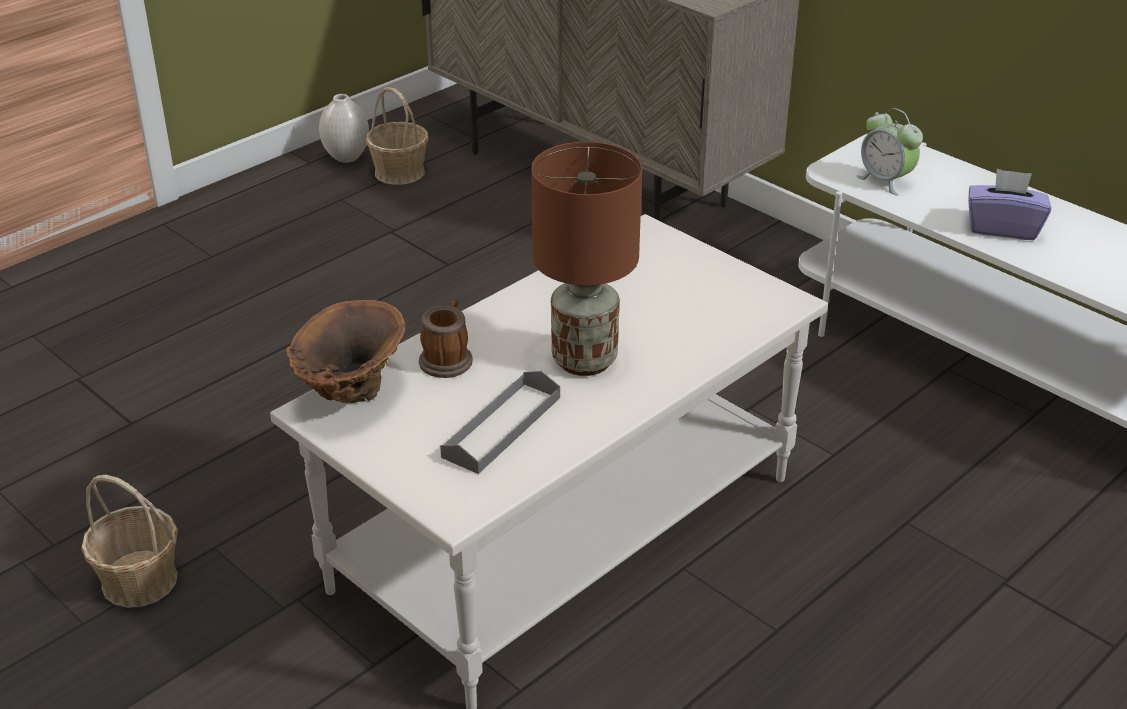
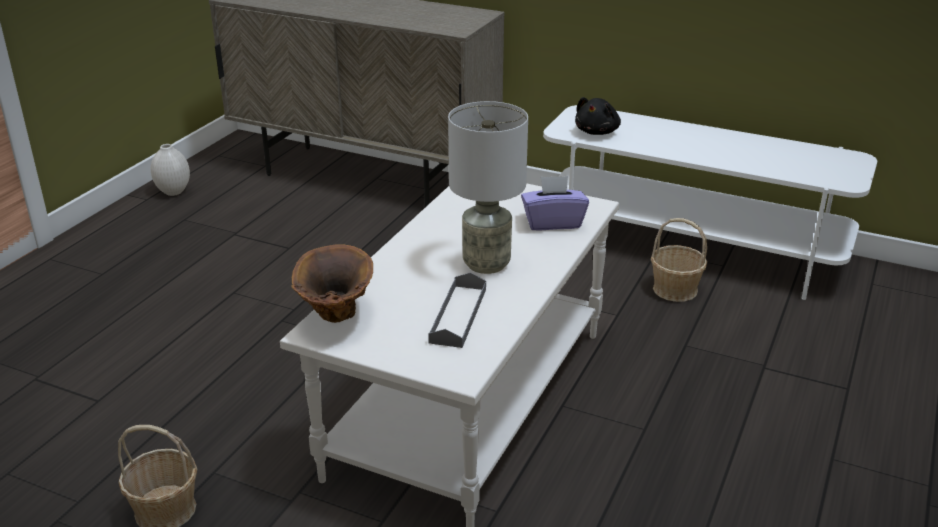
camera: 20 degrees left, 5 degrees down
(399, 172) = (219, 195): basket -> basket (675, 289)
(447, 358) = (390, 281): mug -> none
(583, 359) = (485, 263): brown table lamp -> grey table lamp
(885, 181) = (597, 132): alarm clock -> black plush toy
(1002, 228) = (685, 146): purple tissue box -> purple tissue box (553, 222)

